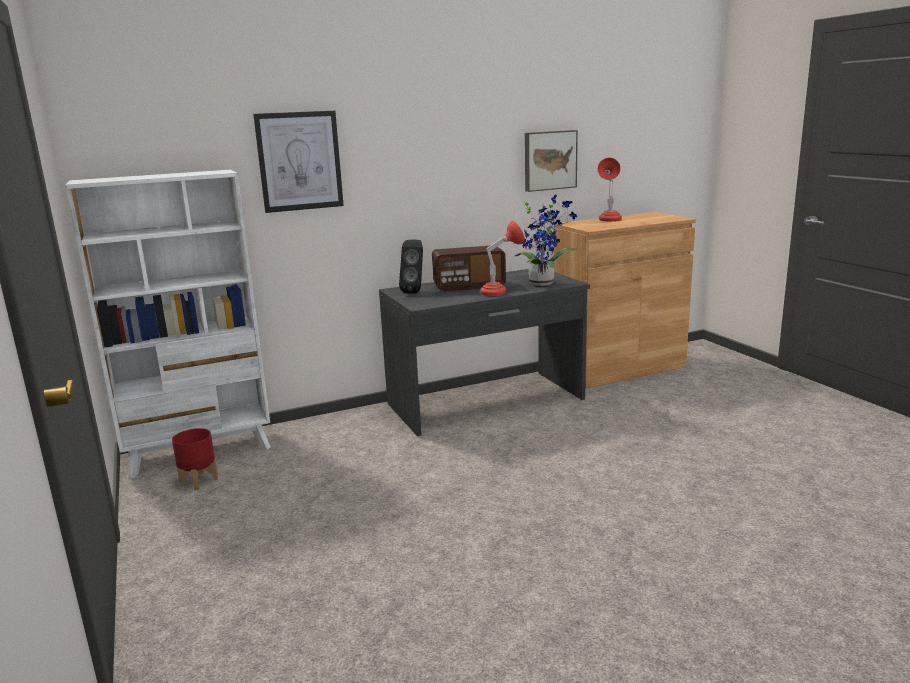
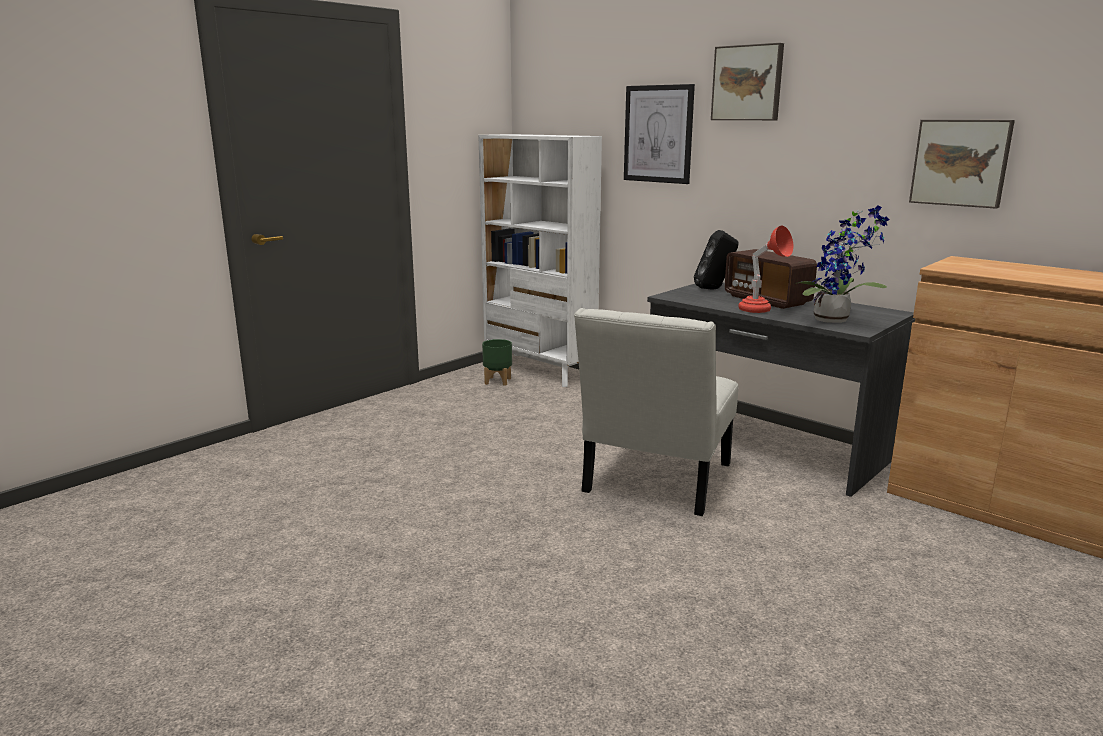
camera: 65 degrees right, 0 degrees up
(199, 481) = (498, 381): red planter -> green planter
(388, 109) = (748, 83): none -> picture
(517, 455) = (654, 482): none -> white chair
(609, 221) = (1024, 269): red table lamp -> none

